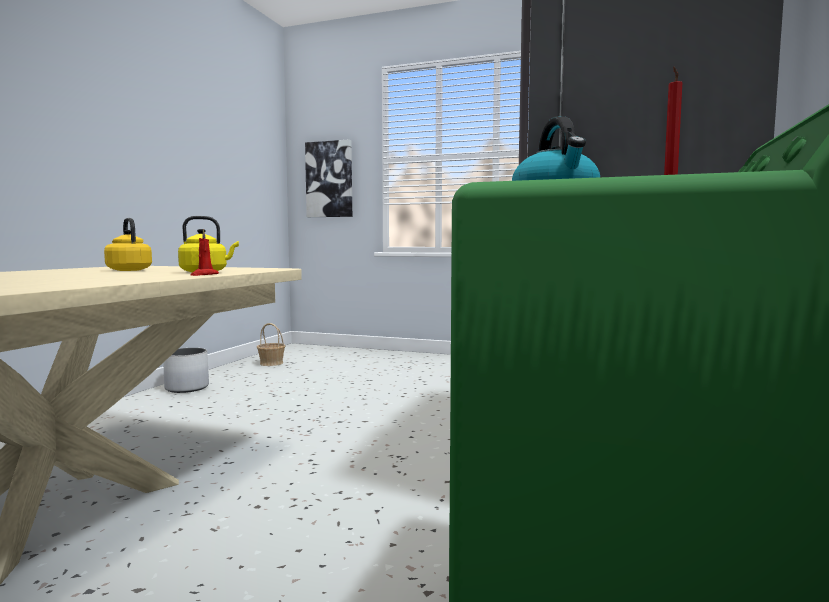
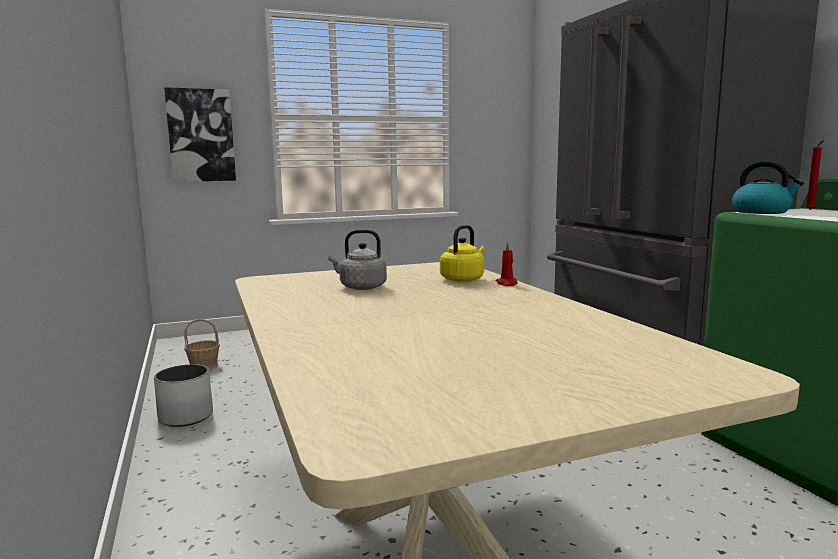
camera: 40 degrees left, 5 degrees up
(128, 270) = (360, 287): yellow kettle -> grey kettle

